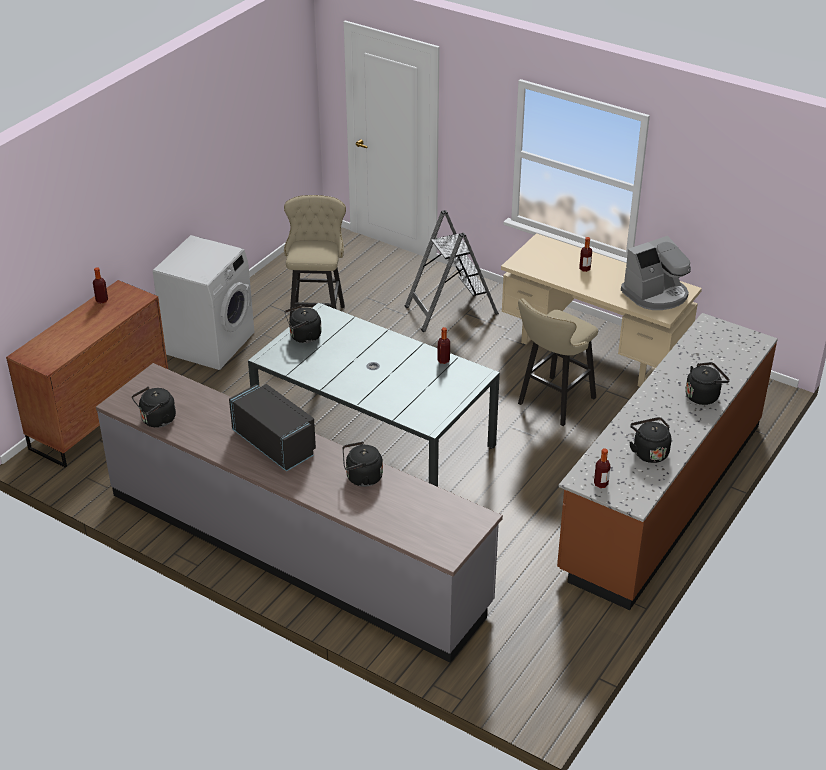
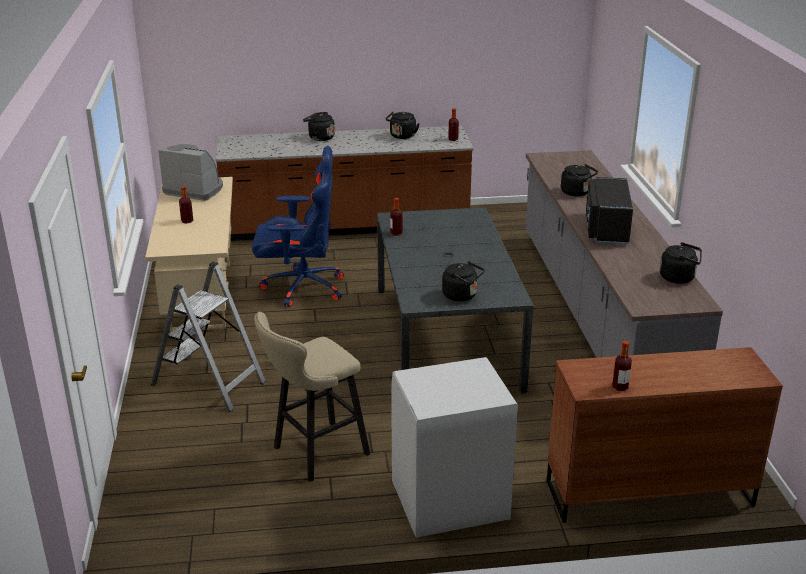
camera: 130 degrees left, 10 degrees down
(551, 405) = (298, 288): beige stool -> blue office chair

